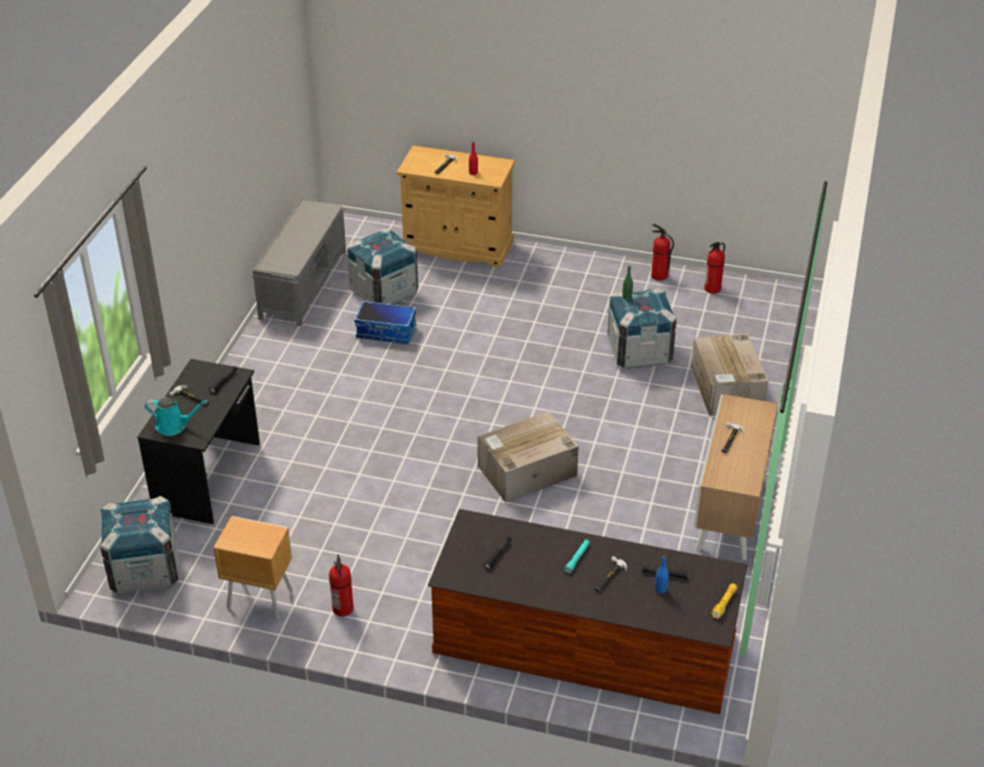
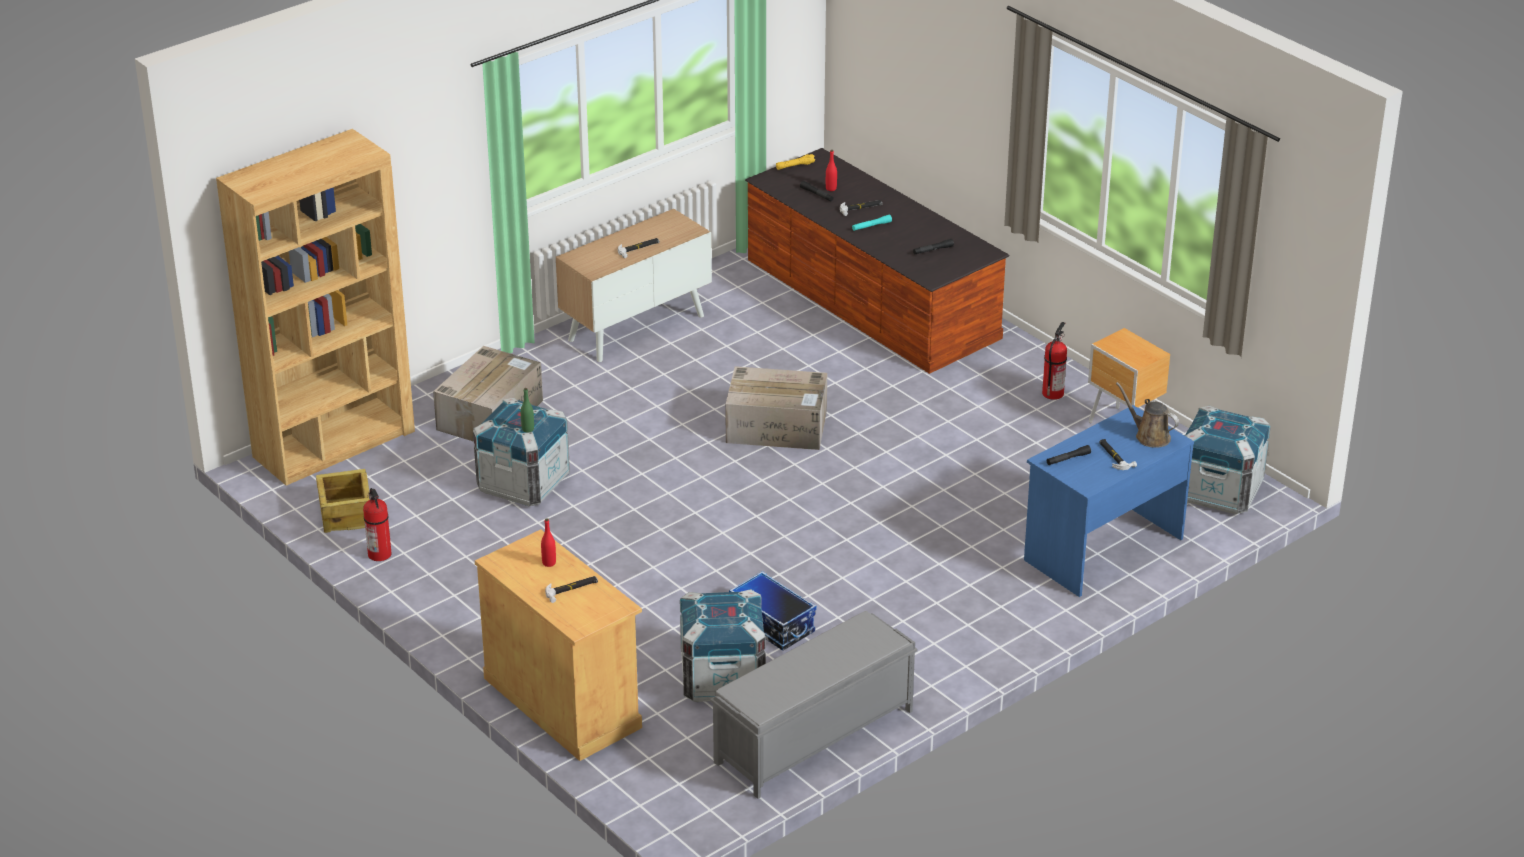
camera: 145 degrees left, 5 degrees down
(174, 426) = (1149, 436): turquoise watering can -> brown watering can
(209, 477) = (1101, 548): black desk -> blue desk
(660, 589) = (831, 188): blue bottle -> red bottle
(712, 289) = (347, 513): fire extinguisher -> crate
(787, 325) = (334, 444): none -> brown bookcase

